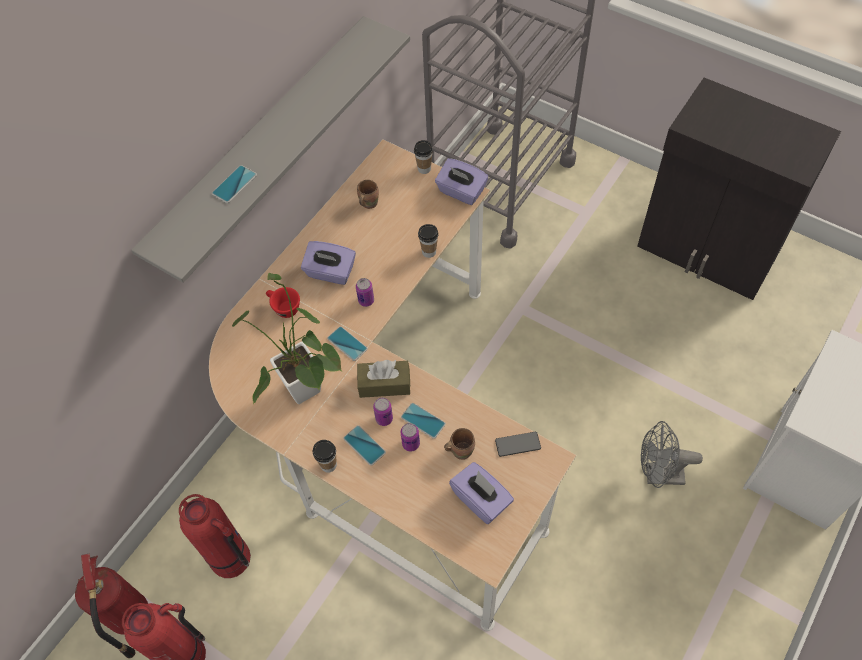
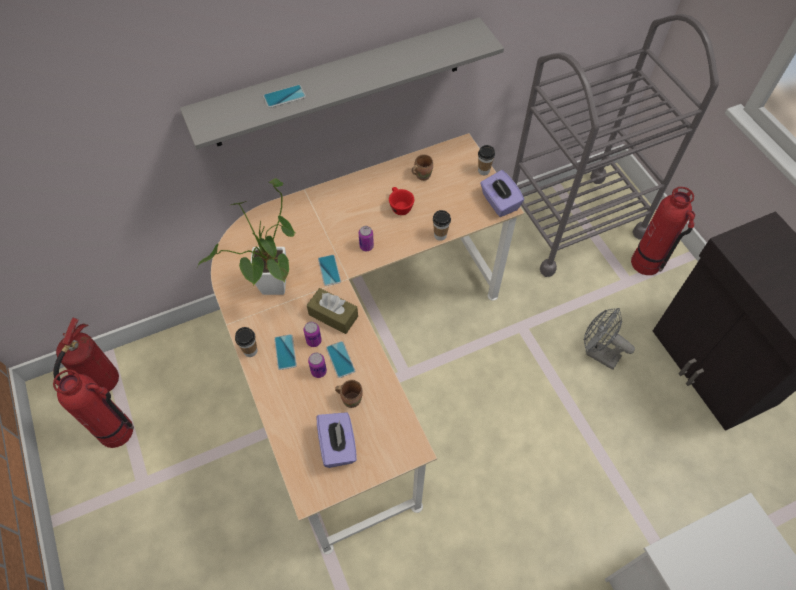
camera: 30 degrees right, 0 degrees up
(231, 559) = (189, 385): fire extinguisher -> fire extinguisher (646, 263)
(283, 308) = (305, 219): red cup -> red cup (399, 206)
(330, 272) = (356, 212): purple tissue box -> none
(517, 444) = (397, 421): phone -> none
(658, 475) = (539, 522): grey fan -> grey fan (597, 353)

